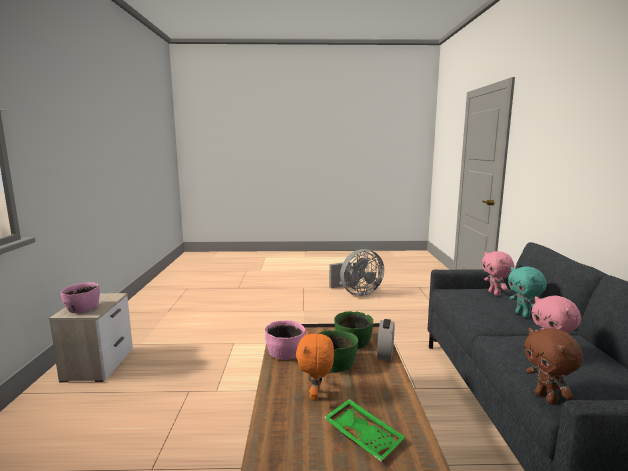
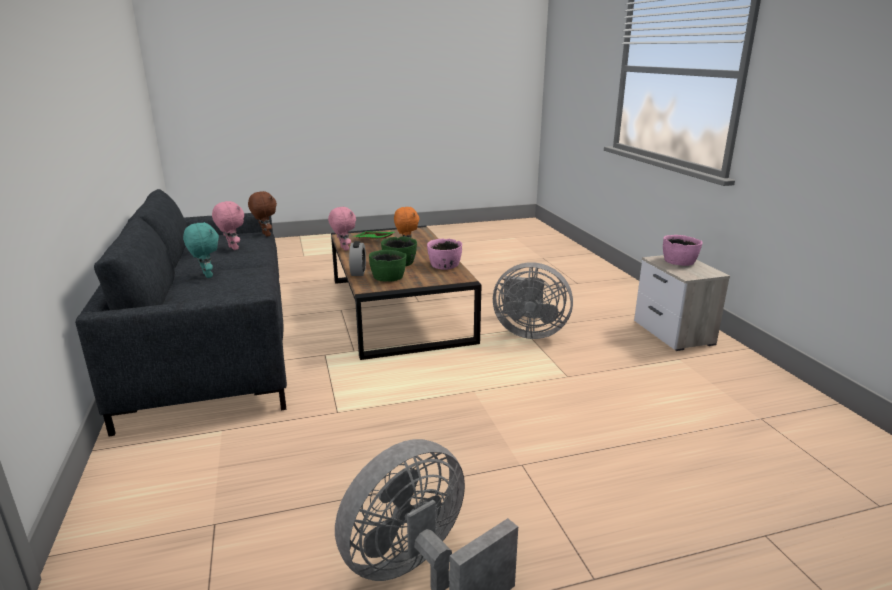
camera: 165 degrees right, 10 degrees up
(216, 385) = (528, 332): none -> grey fan
(495, 293) = (202, 299): pink plush toy -> pink plush toy (343, 249)

